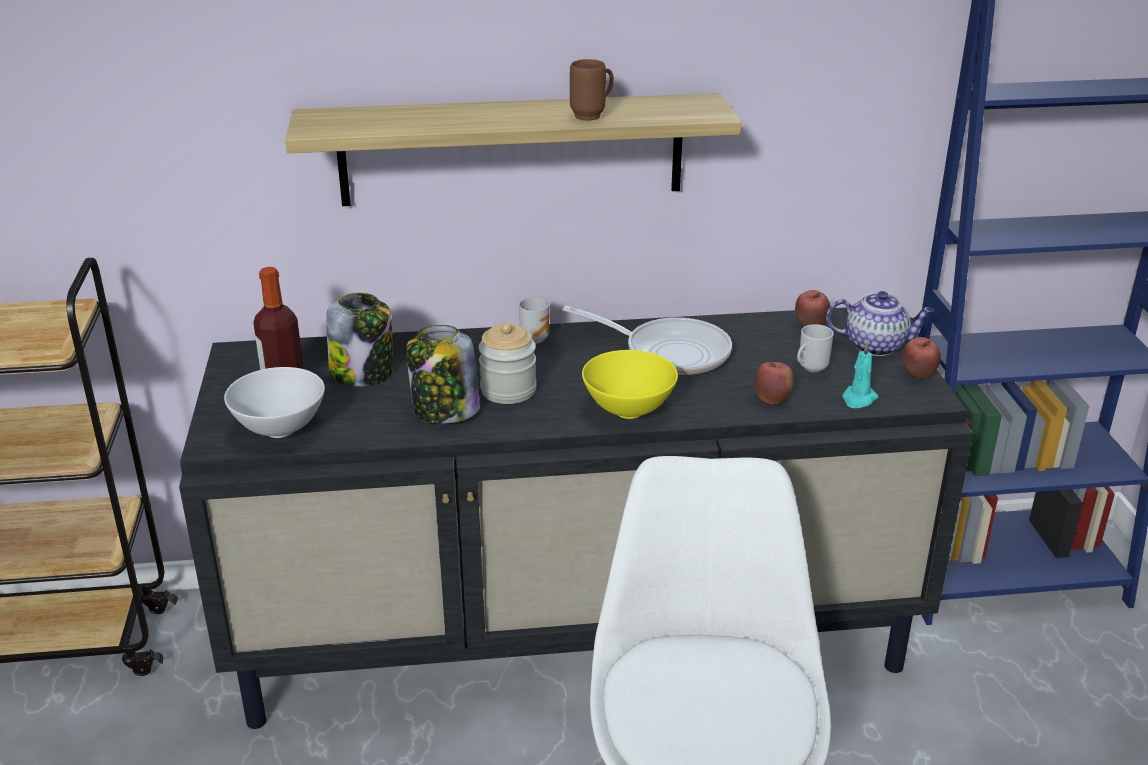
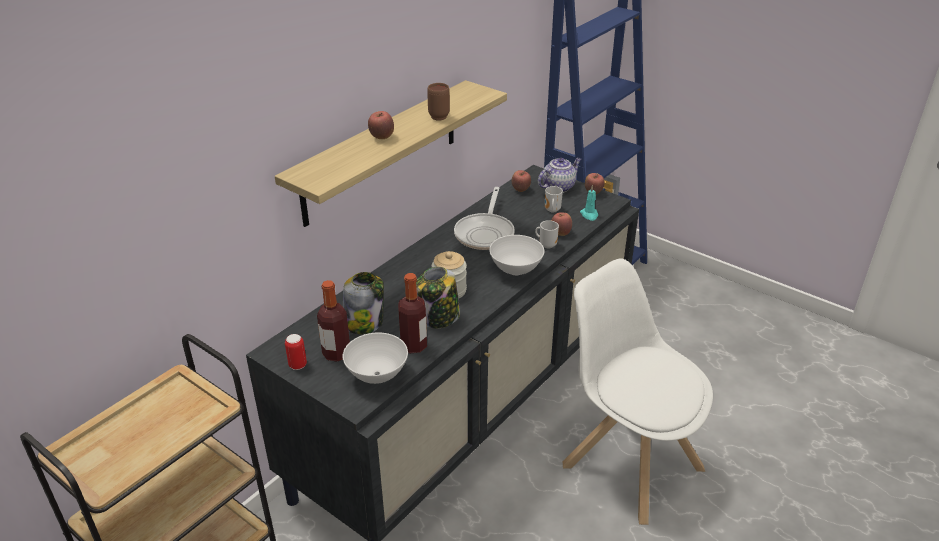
camera: 45 degrees left, 5 degrees up
(233, 377) = (297, 365): none -> can
(367, 423) = (413, 345): none -> bottle
(475, 113) = (382, 137): none -> apple
(535, 338) = (416, 258): mug -> mug (547, 245)
(627, 411) = (515, 270): yellow bowl -> white bowl
(669, 352) = (485, 233): frying pan -> frying pan turned 120 degrees clockwise

